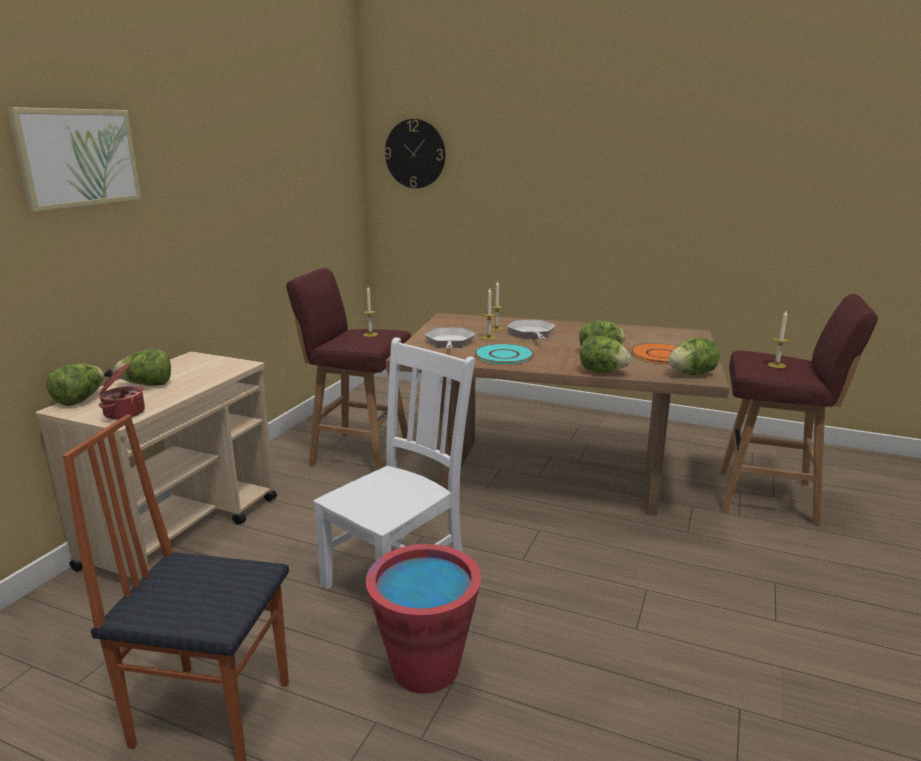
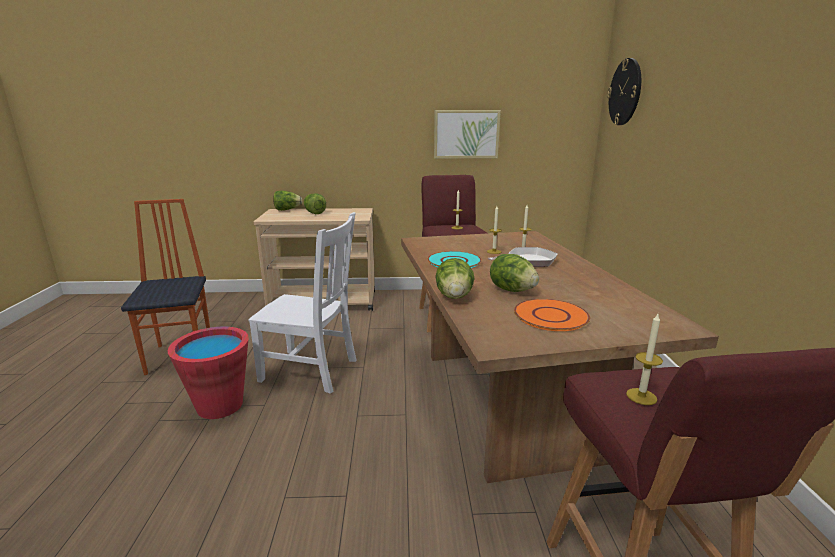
camera: 65 degrees right, 0 degrees up
(78, 157) = (313, 86): picture -> picture (466, 134)
(123, 413) = (274, 217): cooking pot -> none
(449, 343) = (461, 244): frying pan -> none
(692, 374) = (501, 336): lettuce -> none

